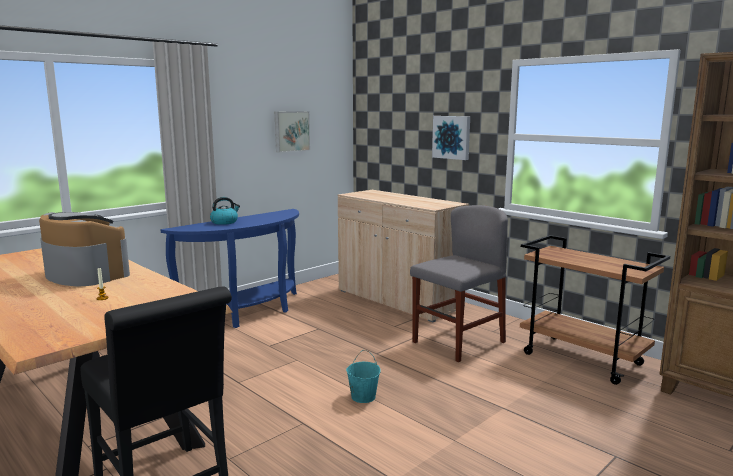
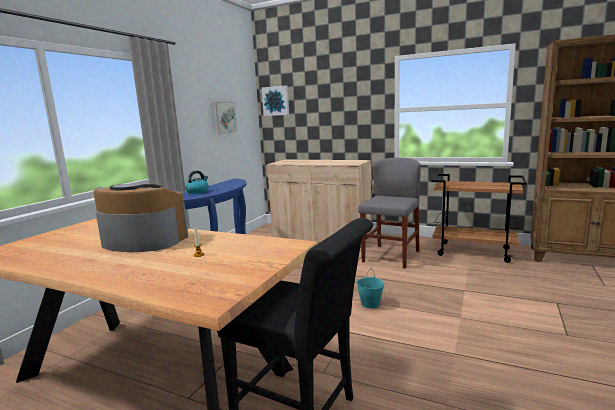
camera: 20 degrees left, 0 degrees up
(452, 137) = (348, 114): picture -> picture (276, 101)

